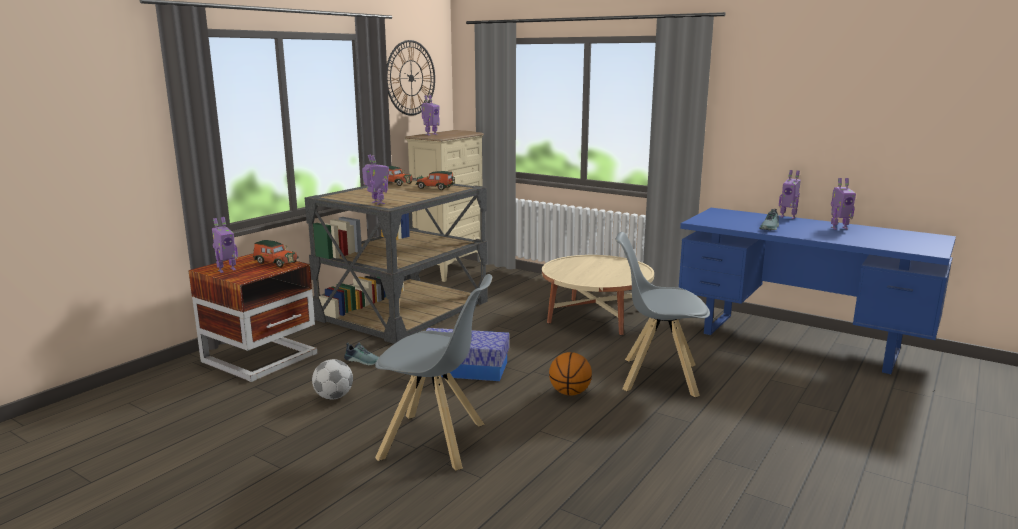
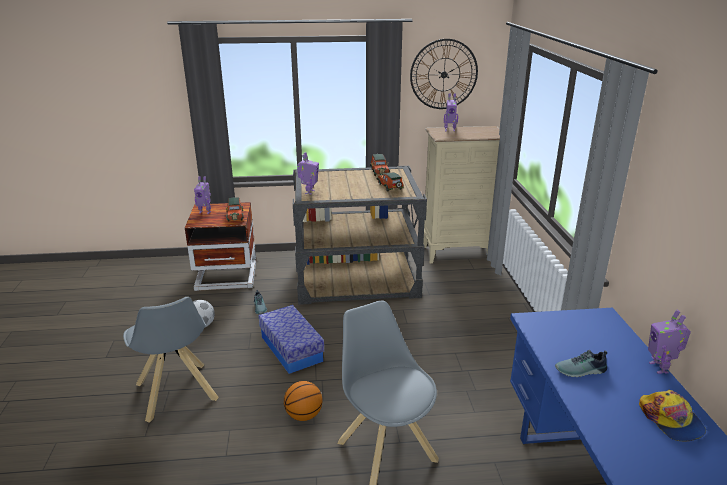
camera: 50 degrees right, 10 degrees up
(595, 316) = (467, 359): beige coffee table -> none
(838, 228) = (671, 420): toy robot -> cap

